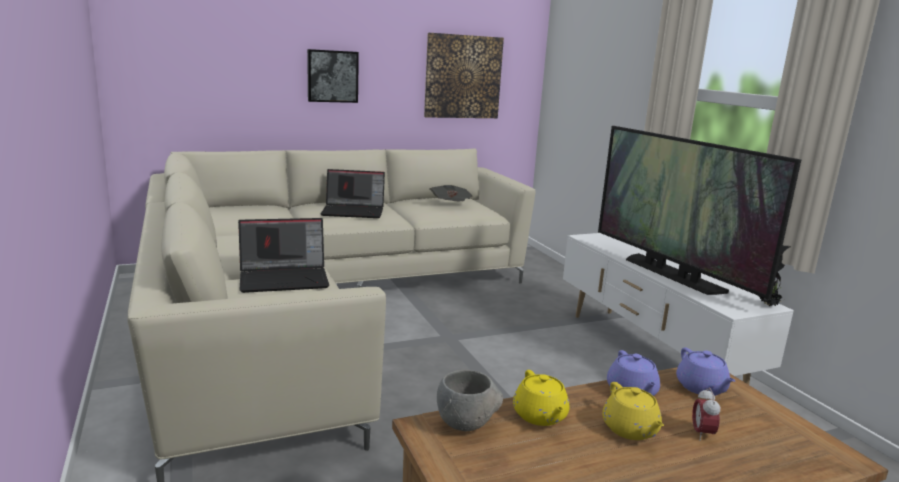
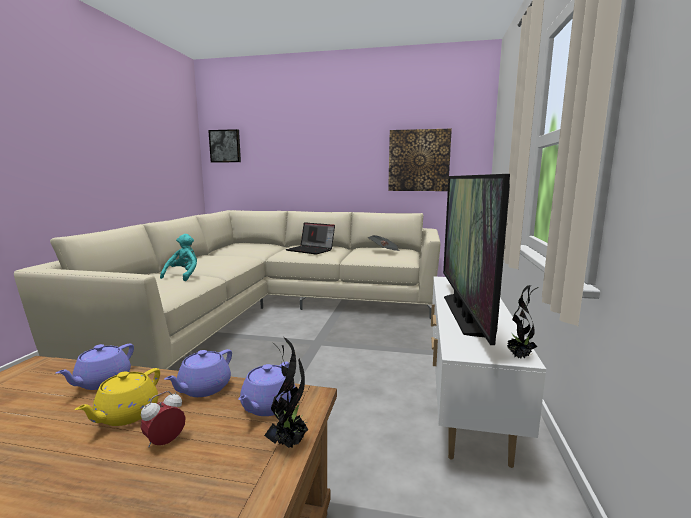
camera: 35 degrees right, 5 degrees down
(285, 278) = (183, 275): laptop -> turquoise plush toy
(332, 76) = (324, 164): picture -> picture (225, 146)
(466, 425) = (52, 372): grey bowl -> none
(540, 416) = (102, 382): yellow teapot -> purple teapot
(763, 404) = (290, 443): none -> potted plant

